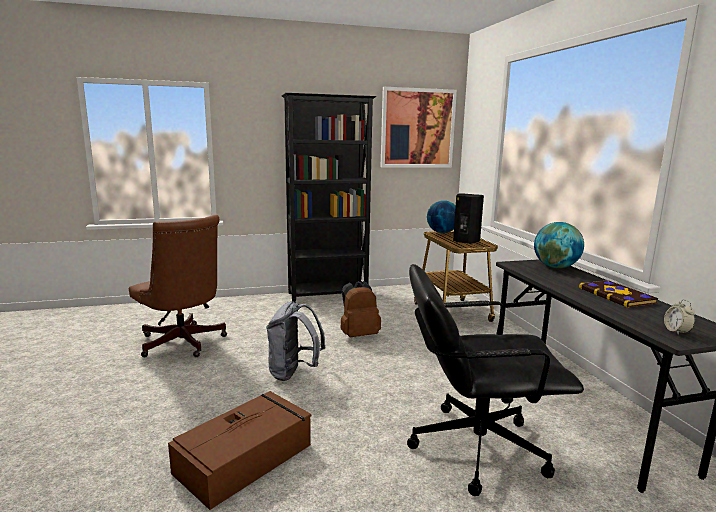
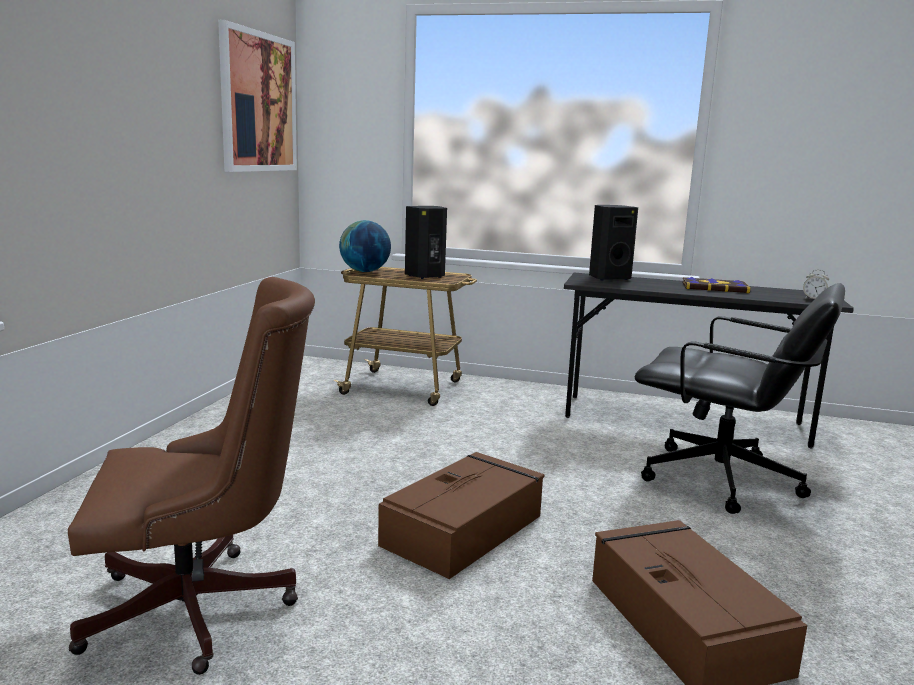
camera: 60 degrees left, 0 degrees up
(294, 373) = (464, 529): grey backpack -> brown storage box
(328, 296) = (205, 430): black bookcase -> none
(358, 335) = (393, 453): brown backpack -> none
(475, 447) = (722, 480): black office chair -> black office chair turned 90 degrees counterclockwise
(555, 267) = (608, 278): globe -> black speaker

